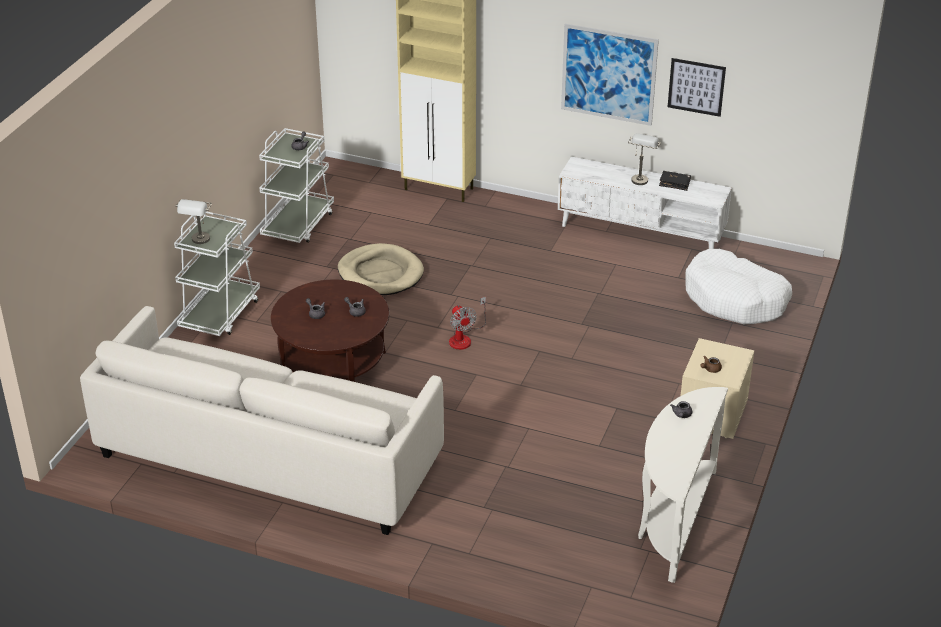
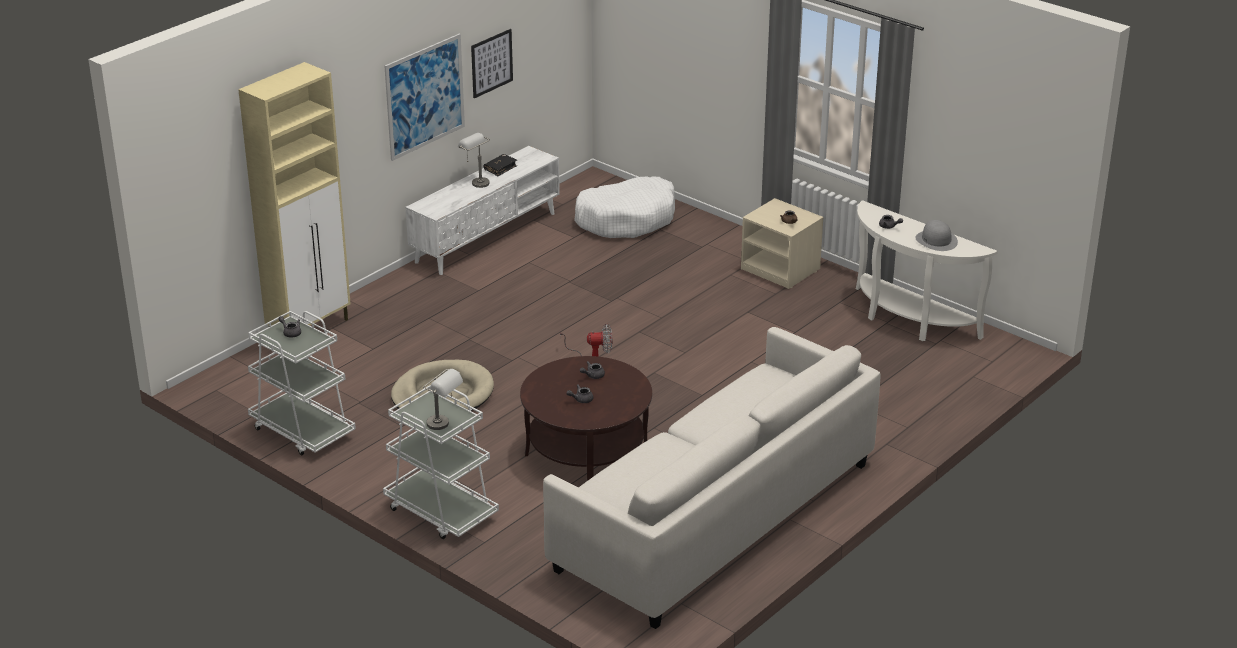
camera: 70 degrees left, 5 degrees down
(674, 453) = (936, 240): none -> grey hat

